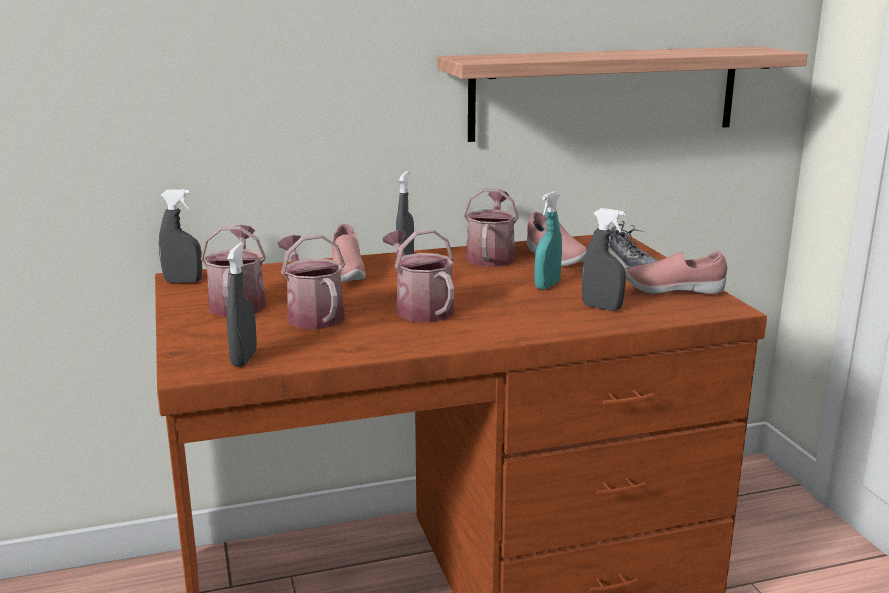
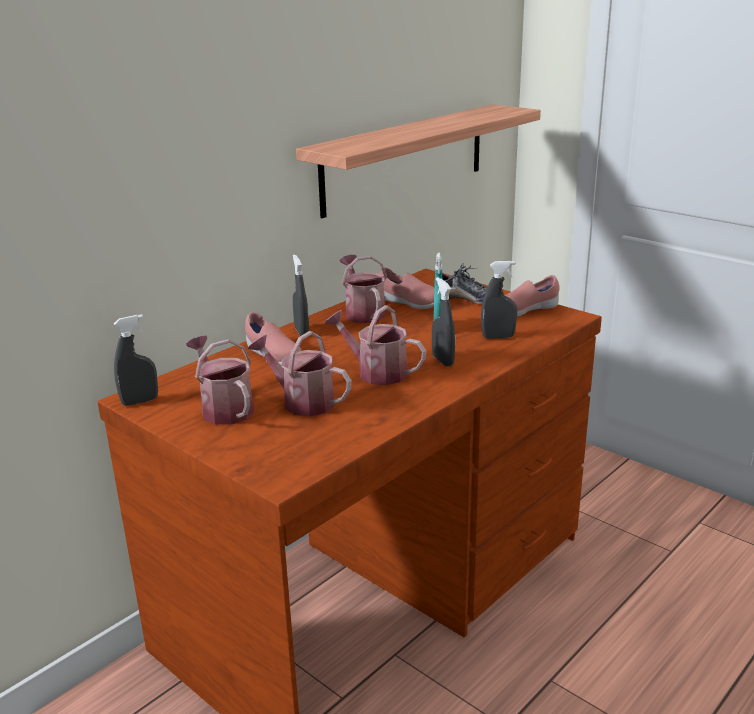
camera: 30 degrees left, 5 degrees up
(244, 359) = (308, 456): grey spray bottle -> grey spray bottle (442, 361)

